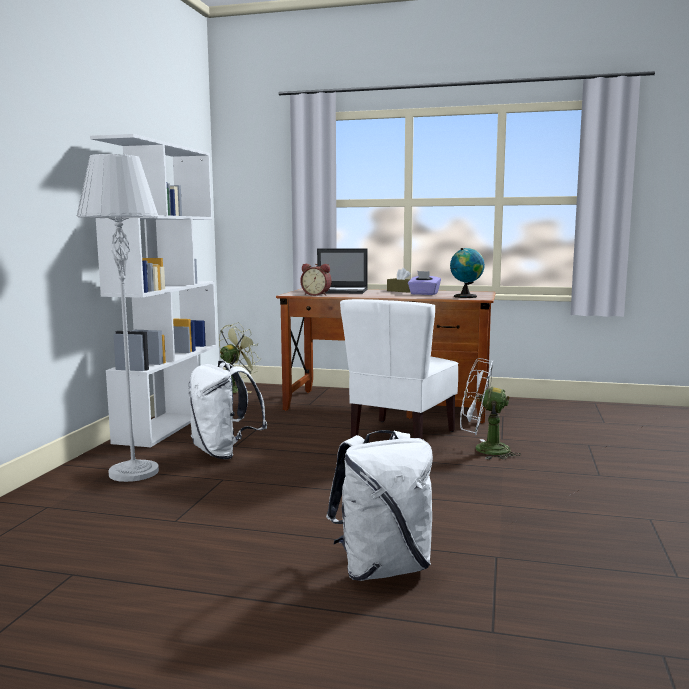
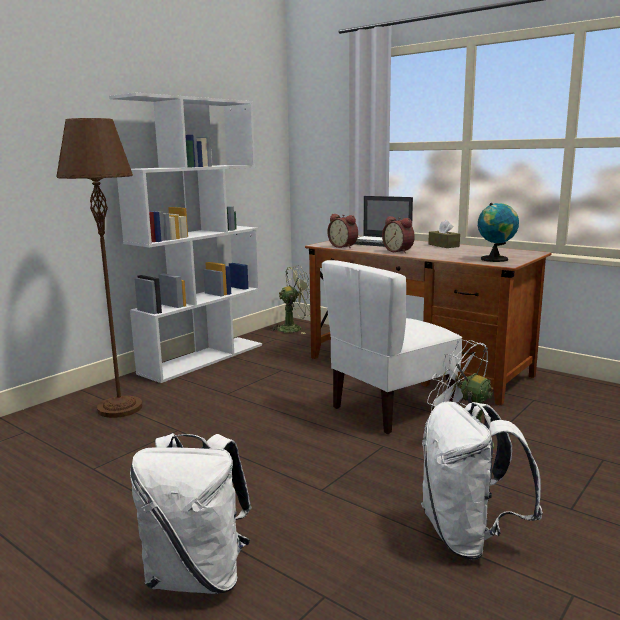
camera: 25 degrees right, 5 degrees up
(134, 472) = (120, 408): grey floor lamp -> brown floor lamp
(224, 453) = (210, 400): white backpack -> white backpack (469, 537)
(375, 295) = (399, 251): none -> alarm clock
(424, 294) = (457, 252): purple tissue box -> none

